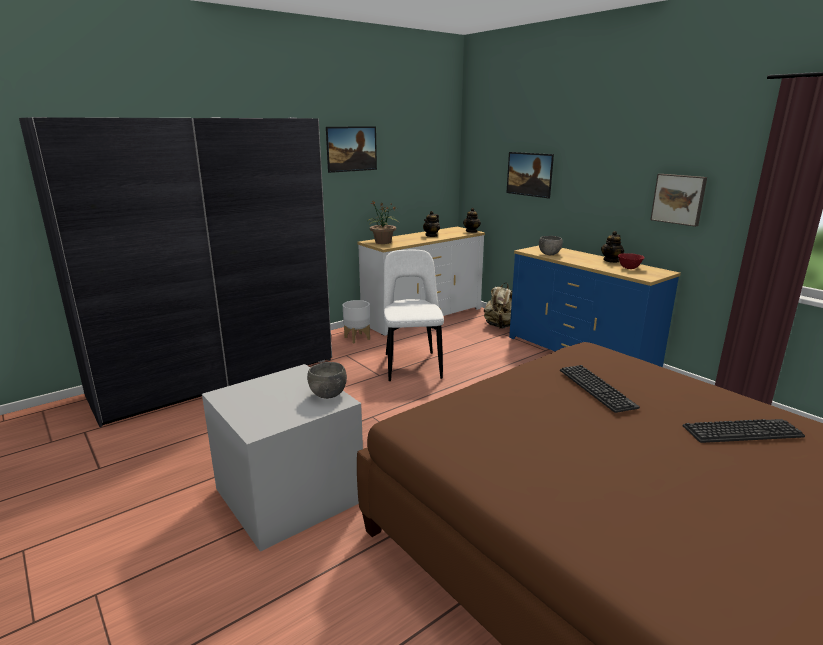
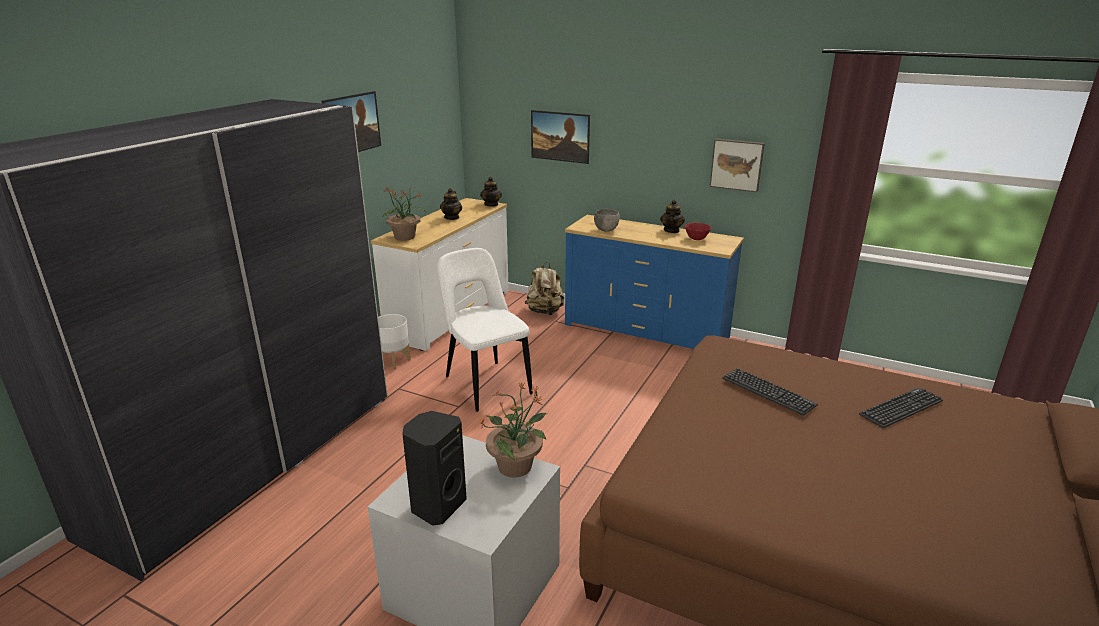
camera: 25 degrees left, 5 degrees up
(245, 404) = (437, 506): none -> black speaker
(327, 395) = (516, 466): grey bowl -> potted plant

